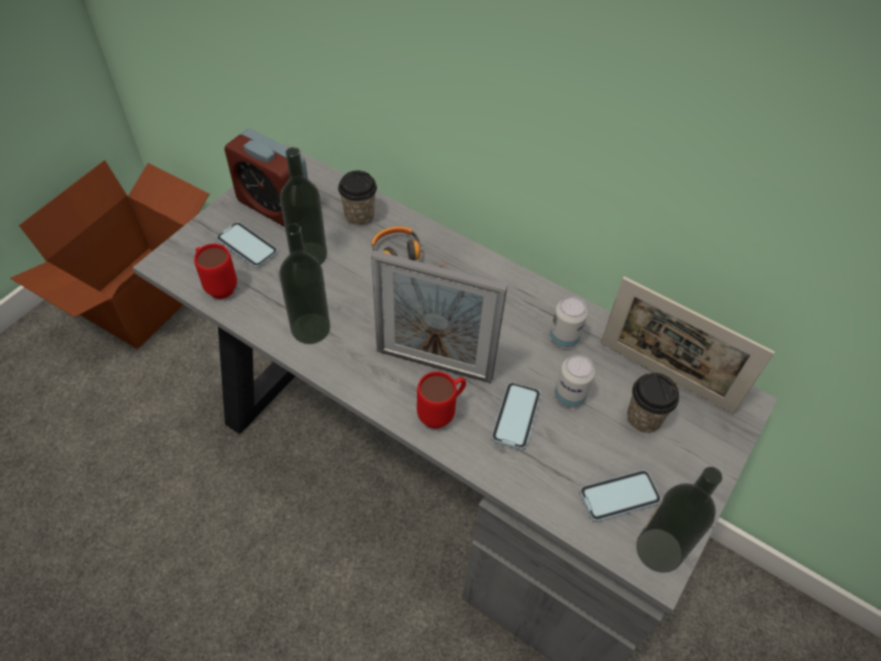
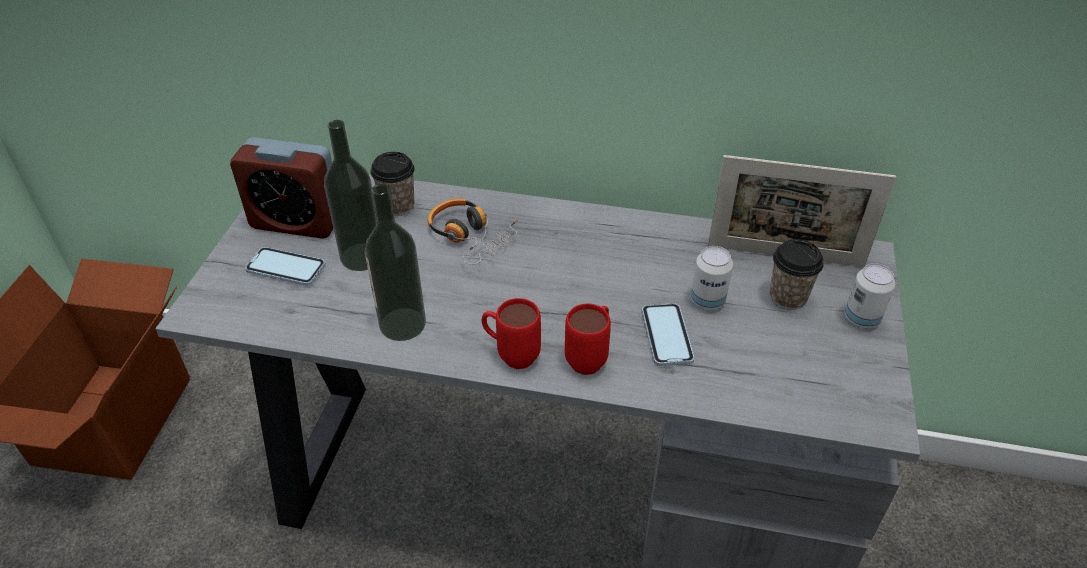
camera: 20 degrees left, 10 degrees down
(218, 285) = (271, 315): red mug -> red mug (511, 355)
(434, 365) = (556, 316): picture frame -> none
(564, 338) = (671, 252): can -> can (861, 319)
(619, 497) = (808, 372): phone -> none
(659, 550) = (874, 406): bottle -> none

